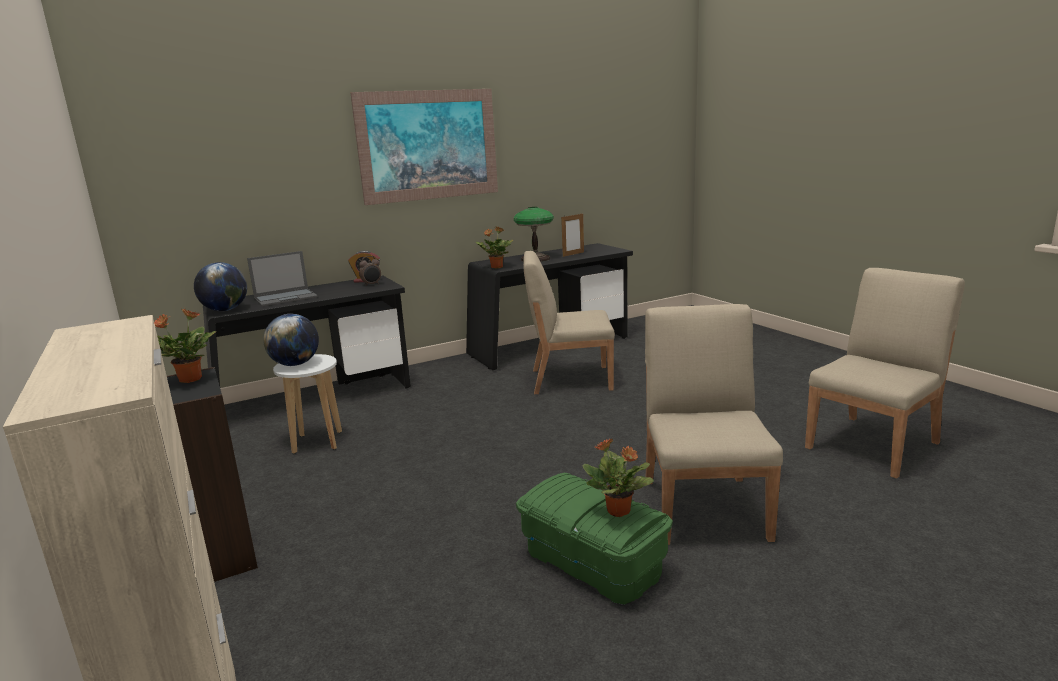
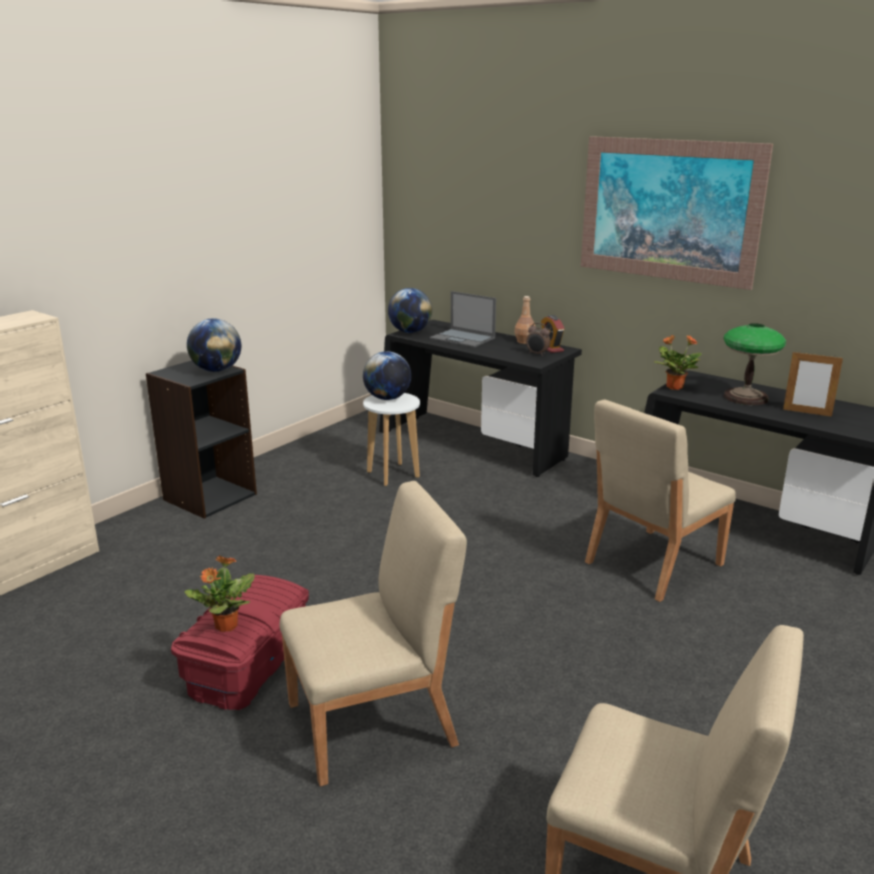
camera: 65 degrees right, 5 degrees up
(189, 379) = (216, 370): potted plant -> globe
(335, 284) = (524, 341): none -> brown bottle
(569, 379) = (652, 564): beige chair -> beige chair turned 105 degrees counterclockwise
(592, 562) = (247, 665): green storage box -> red storage box

